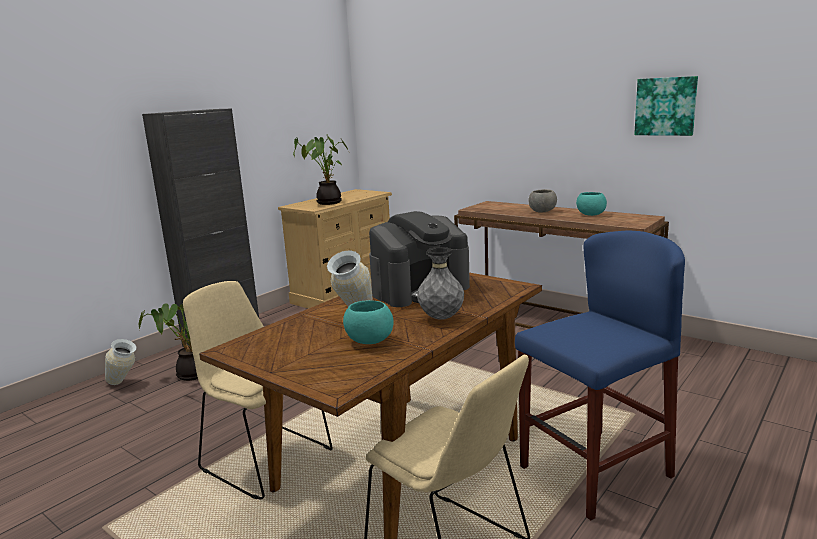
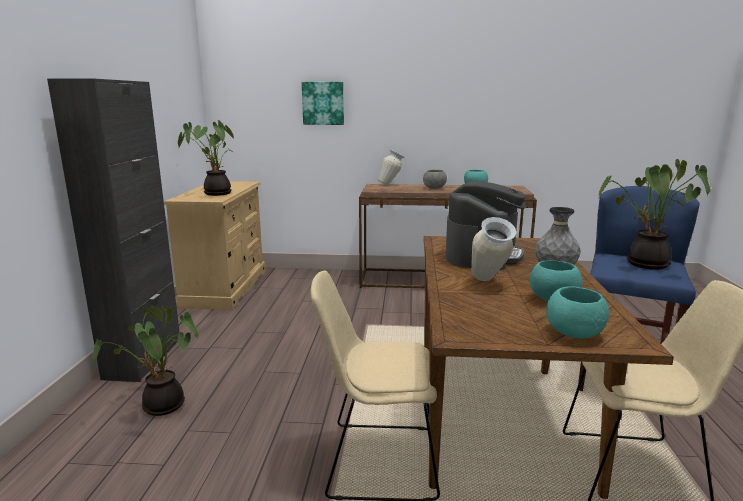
camera: 35 degrees left, 0 degrees up
(124, 384) = (78, 444): vase -> vase (391, 185)
(310, 370) = (574, 333): none -> turquoise bowl
(598, 331) = (643, 264): none -> potted plant
(665, 106) = (523, 101): picture -> picture (323, 103)

